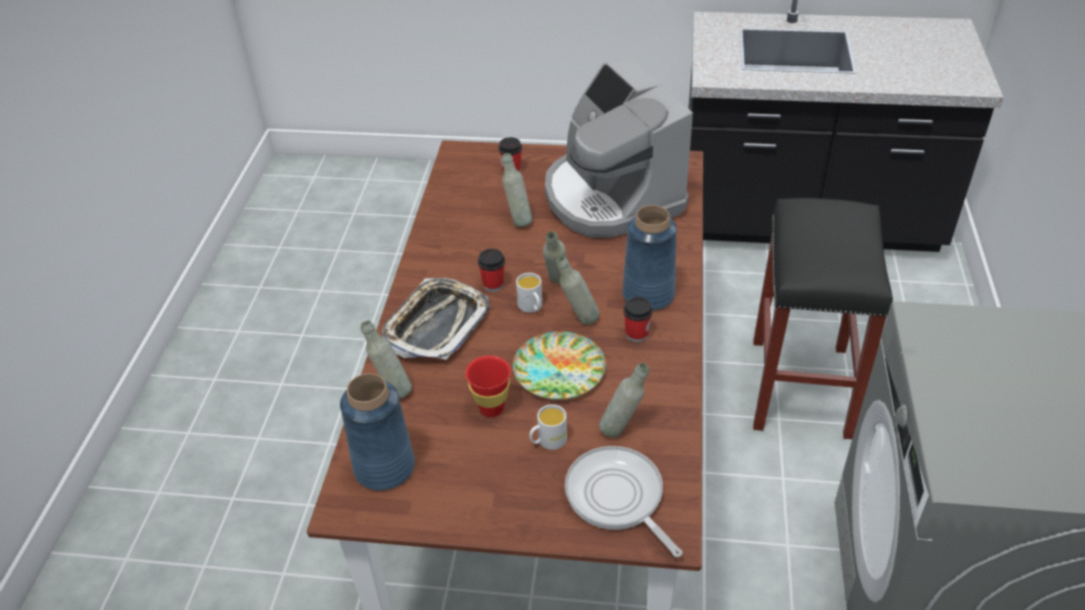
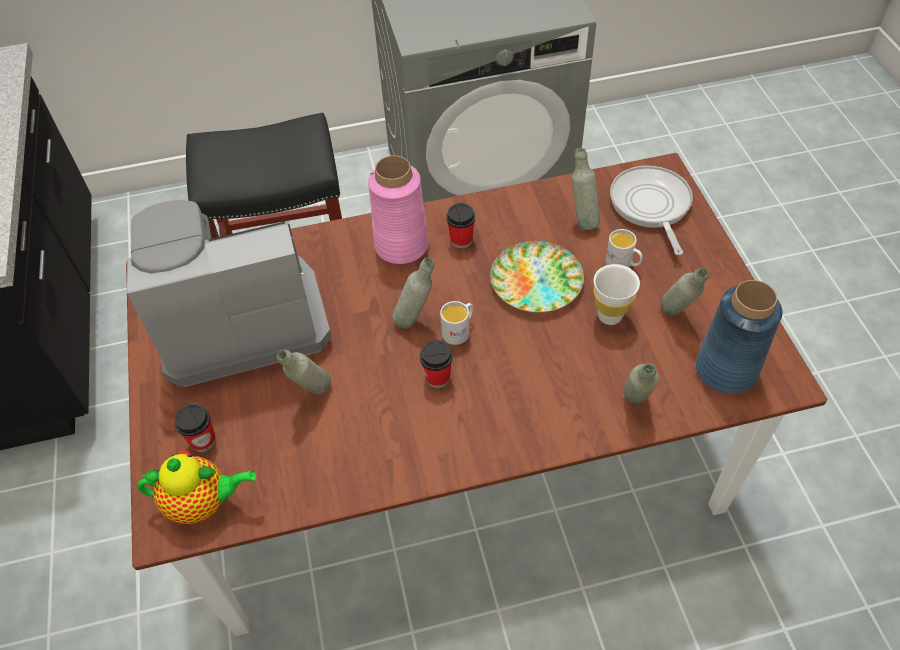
camera: 110 degrees left, 10 degrees up
(436, 325) = (524, 406): tray -> none
(464, 167) = (203, 503): none -> teapot
(491, 408) = (610, 316): red cup -> white cup
(578, 320) = (461, 288): grey bottle -> grey bottle (676, 317)
(611, 197) = (240, 318): coffee machine -> coffee machine turned 150 degrees counterclockwise
(617, 498) = (651, 206): frying pan -> frying pan turned 135 degrees clockwise
(647, 295) = (402, 246): blue vase -> pink vase

